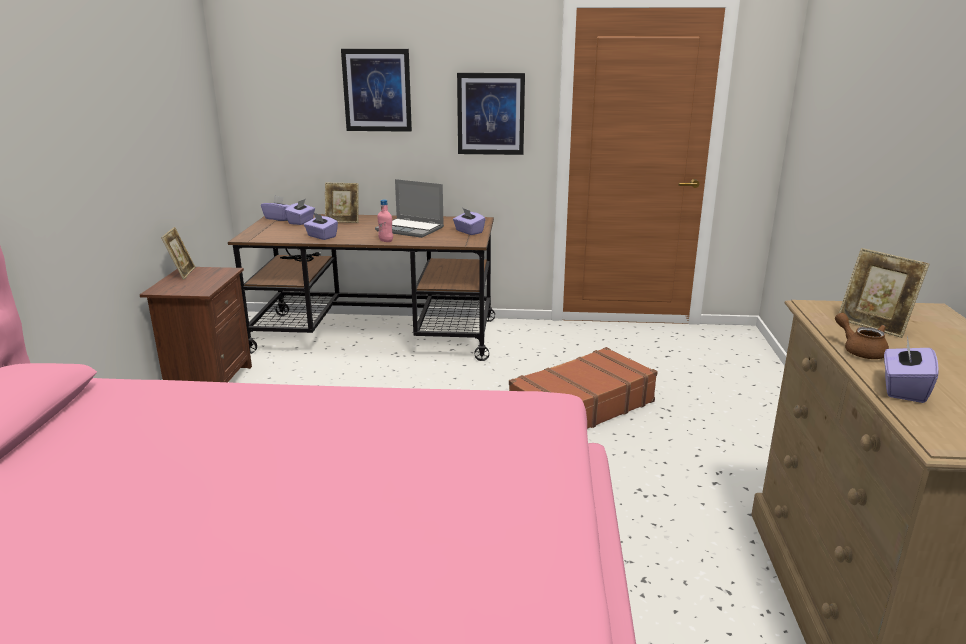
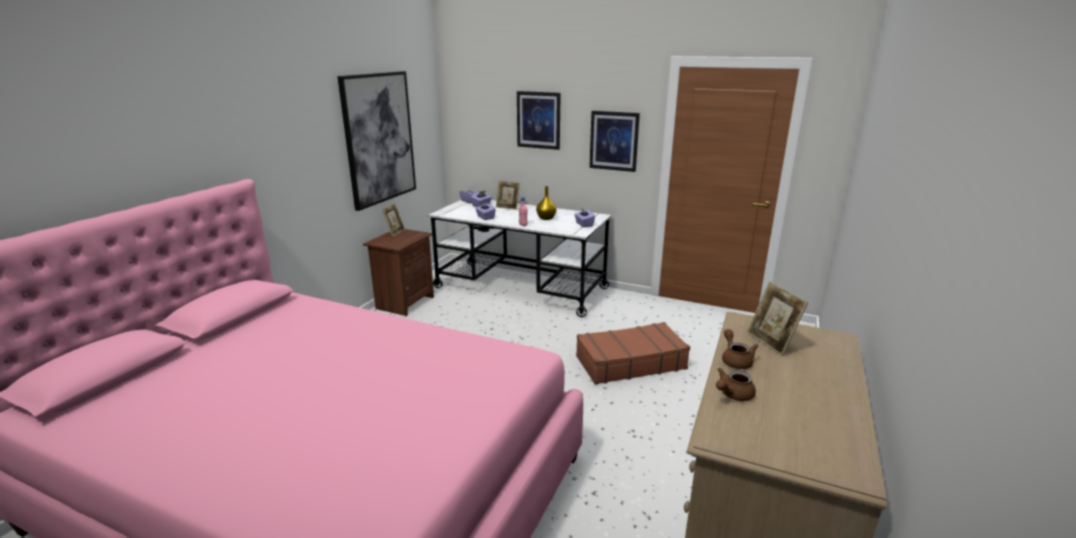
camera: 20 degrees right, 0 degrees up
(144, 124) = (379, 138): none -> picture
(374, 336) = (520, 288): brown desk -> white desk
(411, 229) = (546, 218): laptop -> yellow vase
(903, 389) = (732, 394): purple tissue box -> brown teapot

